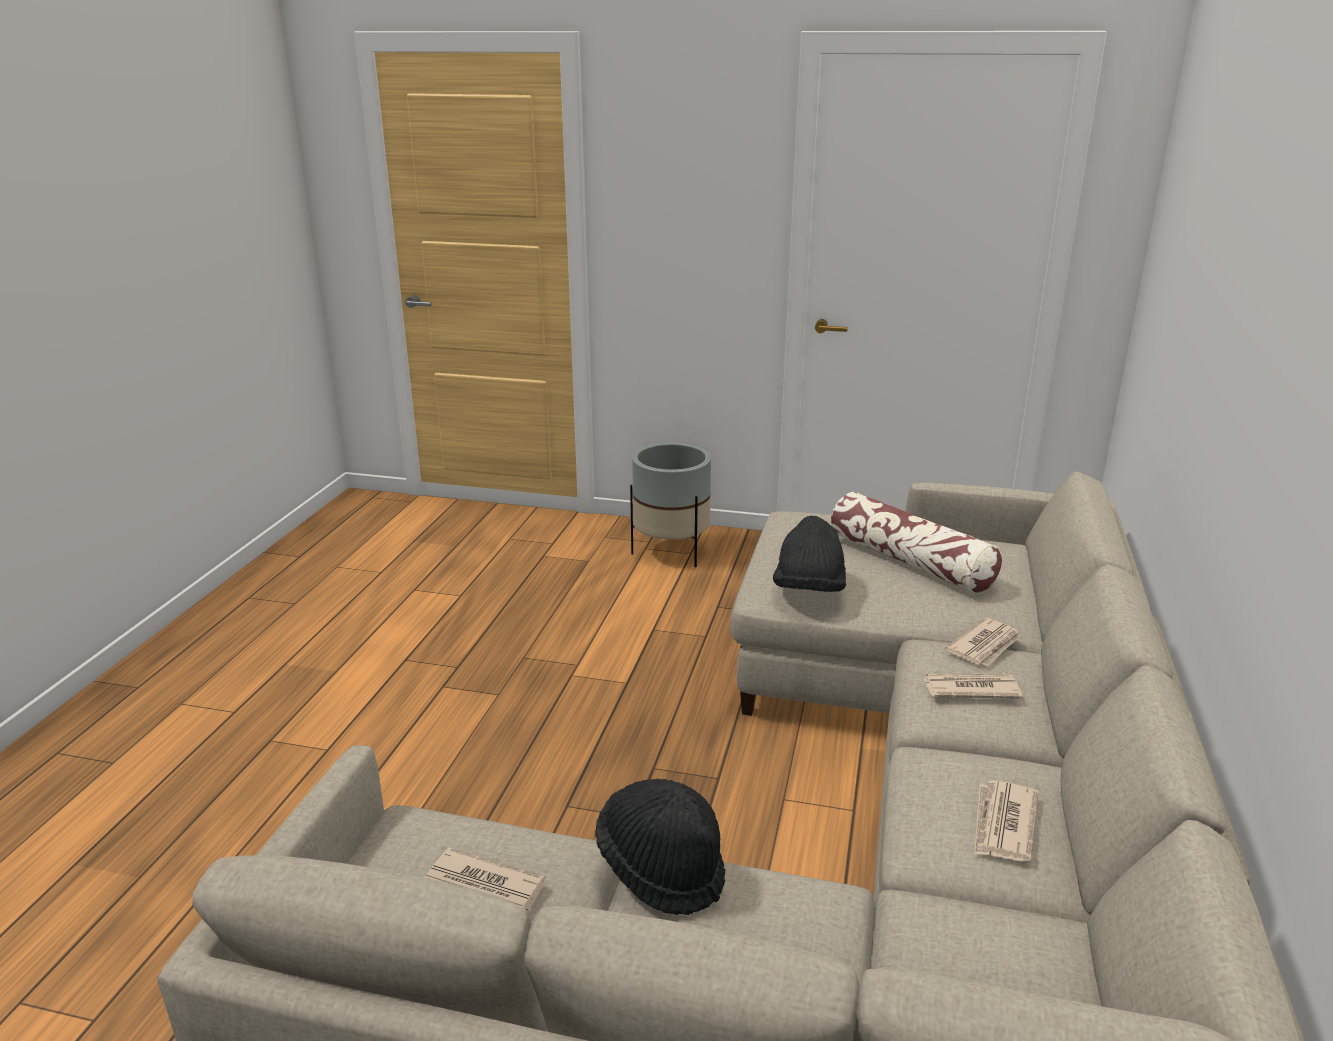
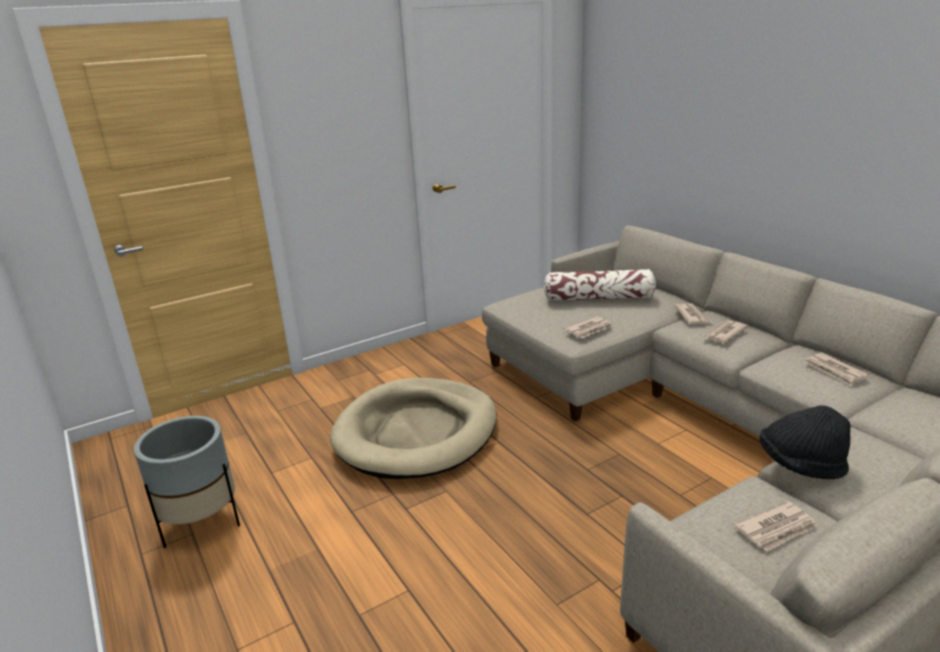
camera: 45 degrees left, 0 degrees up
(575, 626) = (416, 432): none -> beige dog bed
(671, 552) = (392, 368): grey planter -> grey planter (202, 524)
(809, 590) = (589, 329): black hat -> newspaper

